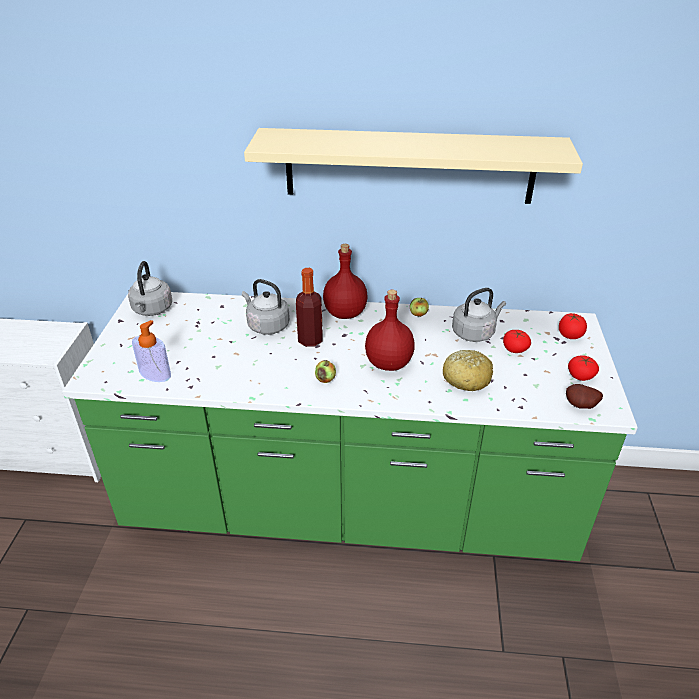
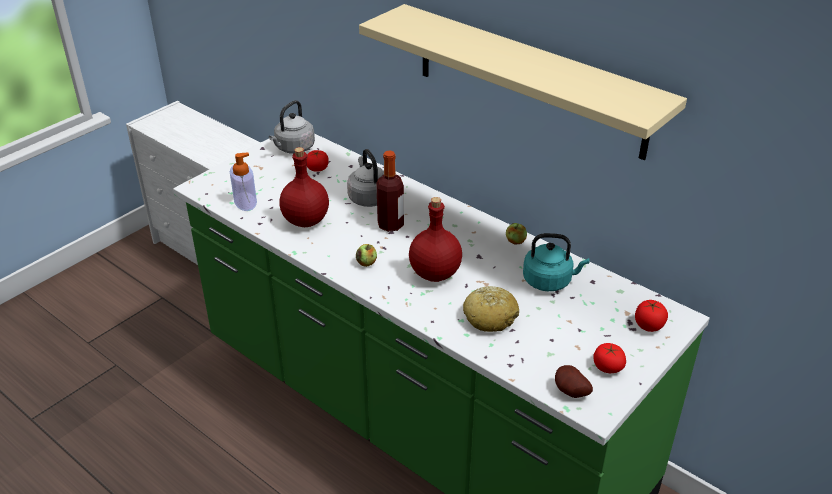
camera: 35 degrees right, 0 degrees up
(345, 314) = (447, 213): red bottle -> red bottle (305, 221)
(475, 333) = (549, 281): grey kettle -> turquoise kettle
(515, 349) = (571, 313): tomato -> tomato (317, 168)

